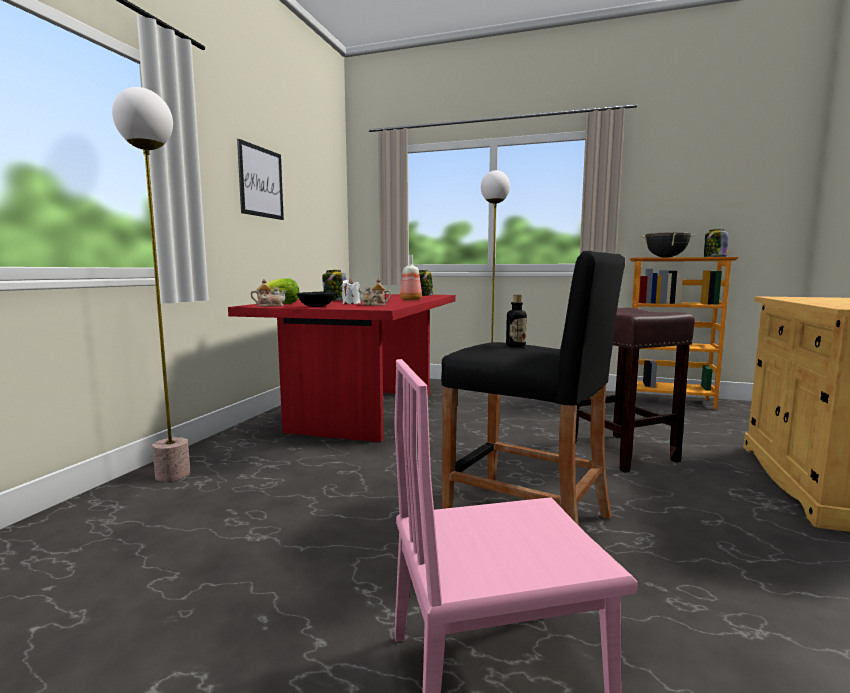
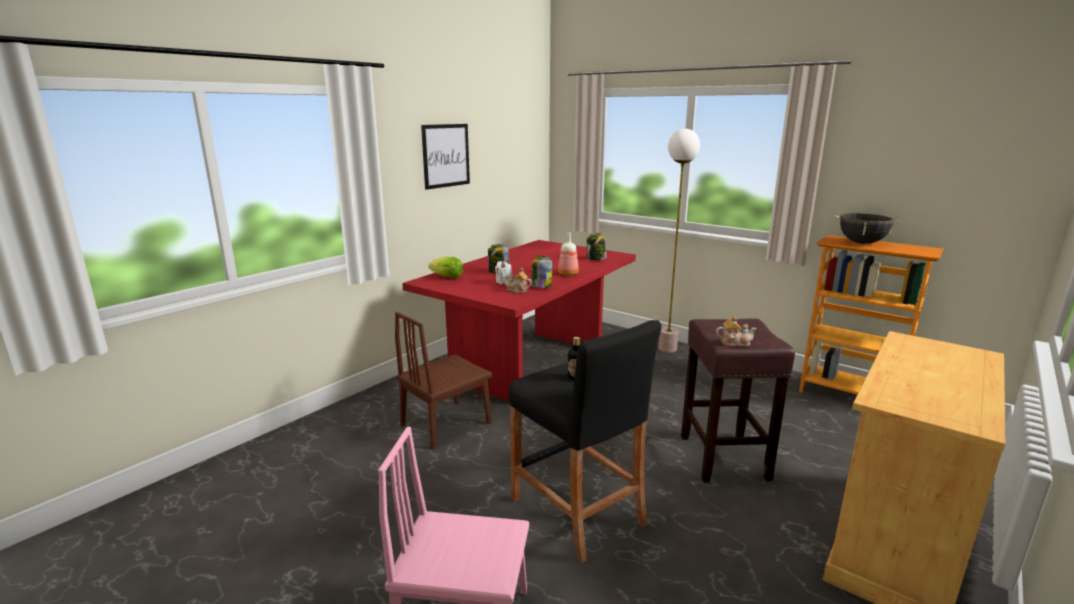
camera: 20 degrees right, 10 degrees up
(173, 475) = (356, 413): floor lamp -> none
(269, 306) = (433, 284): teapot -> teapot (734, 343)
(305, 468) = (446, 424): none -> brown chair
(317, 306) = (467, 290): black bowl -> none
(714, 257) = (923, 248): jar -> jar (541, 286)

